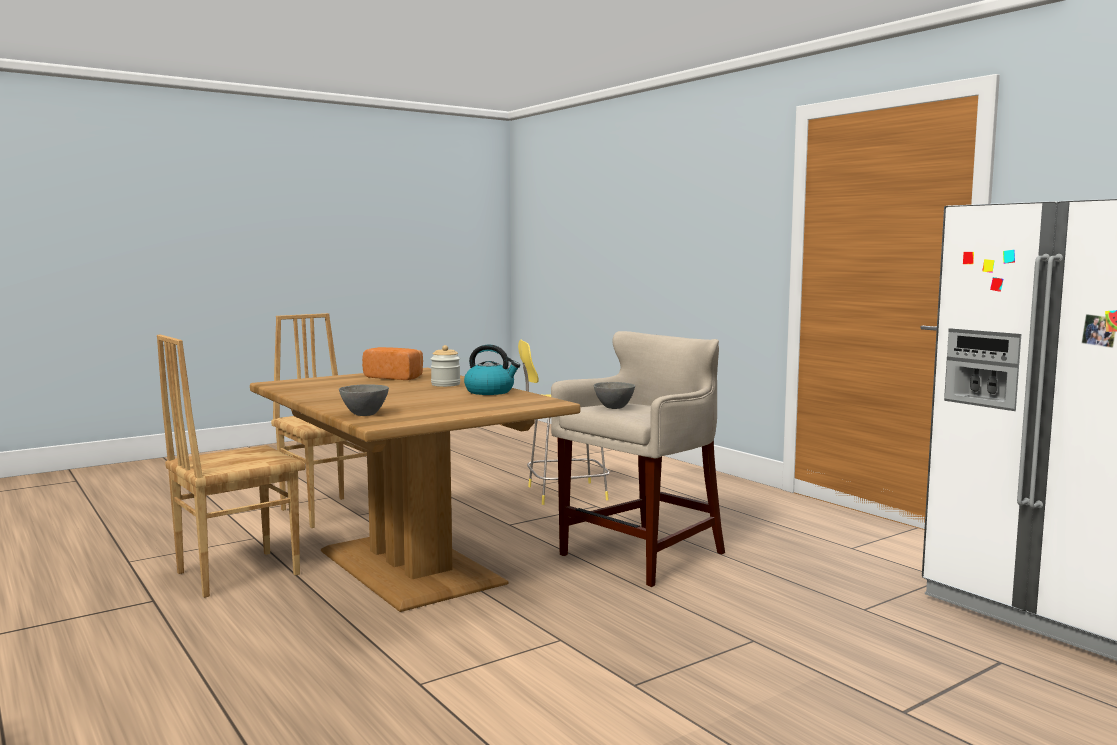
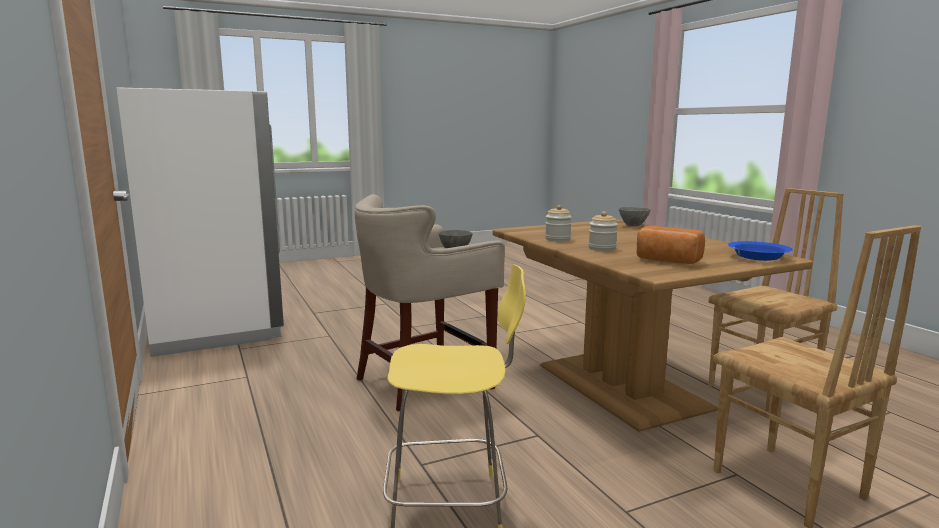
camera: 170 degrees left, 5 degrees up
(300, 382) = (758, 257): none -> blue bowl
(490, 391) = (557, 239): kettle -> jar

